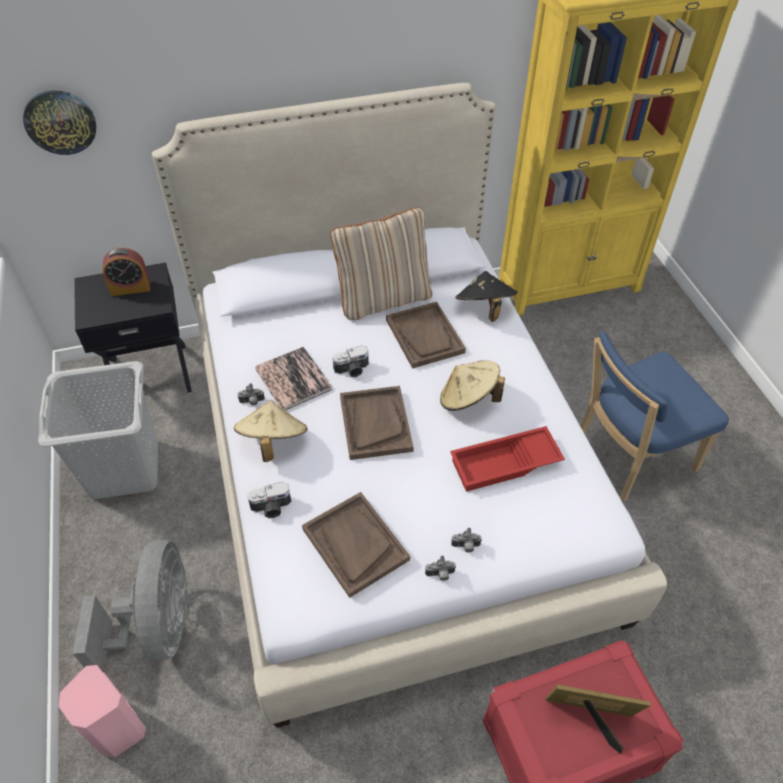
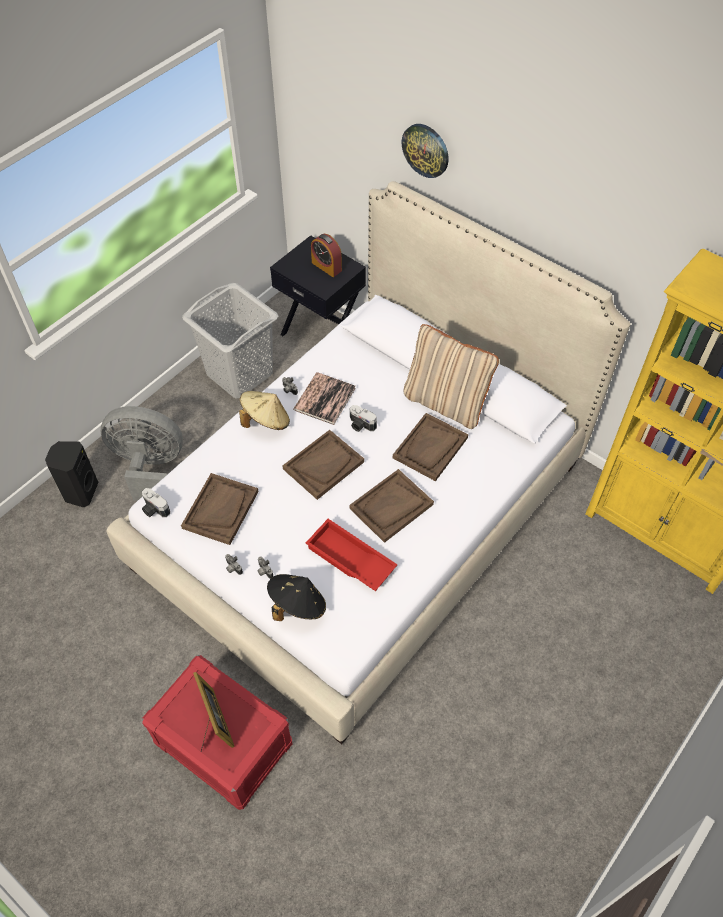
camera: 55 degrees right, 5 degrees up
(60, 122) = (333, 133): wall clock -> wall clock (426, 150)
(116, 730) = (80, 492): pink speaker -> black speaker
(159, 628) = (150, 468): grey fan -> grey fan turned 135 degrees counterclockwise
(271, 508) = (217, 452): camera -> camera (154, 509)
(468, 399) = (391, 507): beige hat -> brown tray
(484, 309) = (492, 469): black hat -> black hat (297, 605)
(629, 456) = (502, 672): blue chair -> none

